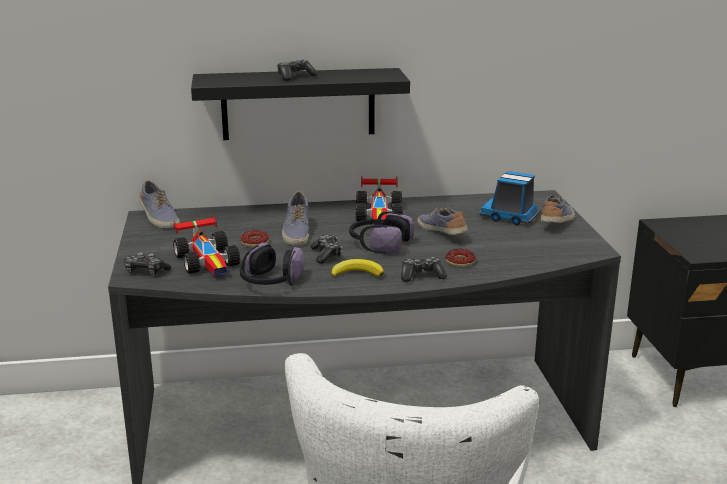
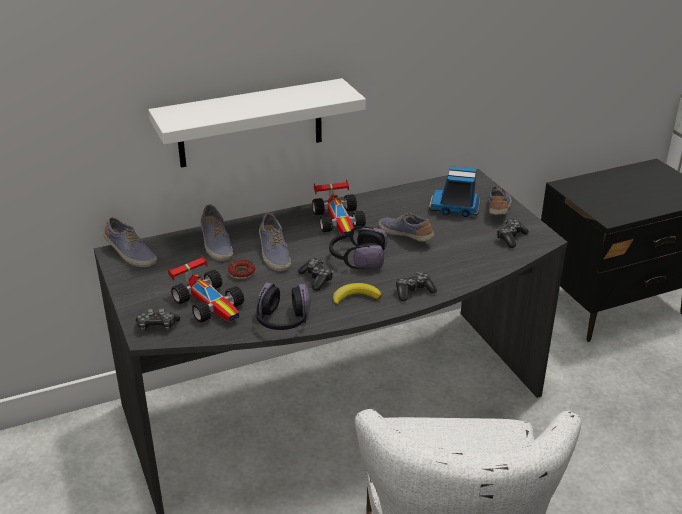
camera: 15 degrees left, 10 degrees up
(244, 219) = (215, 244): none -> shoe
(295, 76) = (254, 103): game controller -> game controller (510, 238)
(298, 104) = (250, 123): black shelf -> white shelf
(460, 262) = (438, 269): donut -> none

